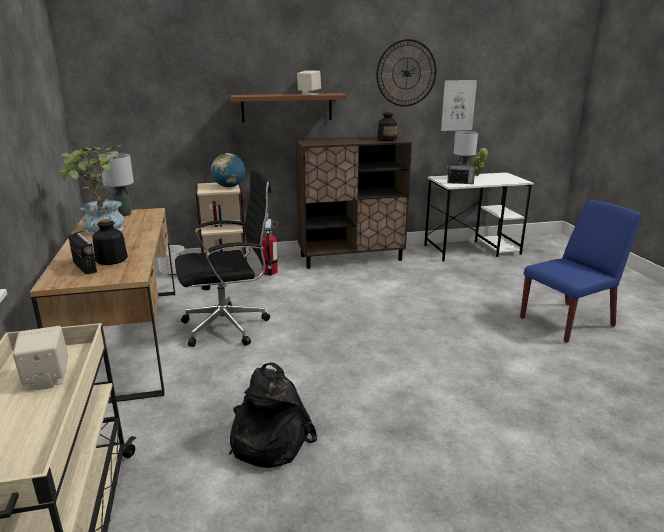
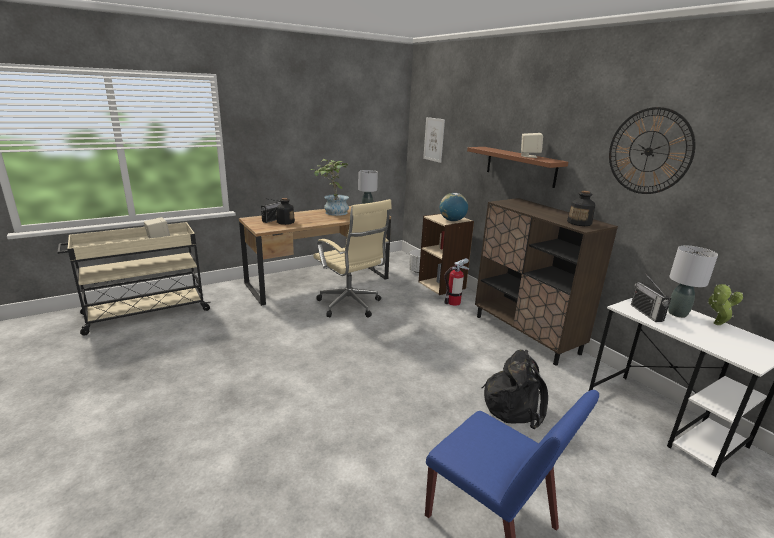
camera: 70 degrees right, 0 degrees up
(229, 326) = (350, 306): black office chair -> beige office chair
(267, 440) = (219, 345): black backpack -> black backpack (514, 405)
(458, 105) = (722, 211): picture -> picture (434, 139)

